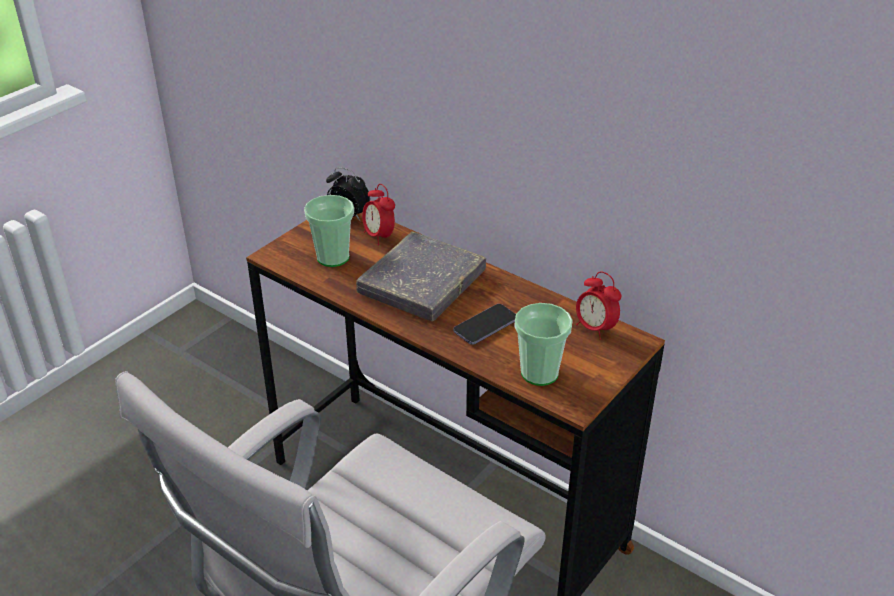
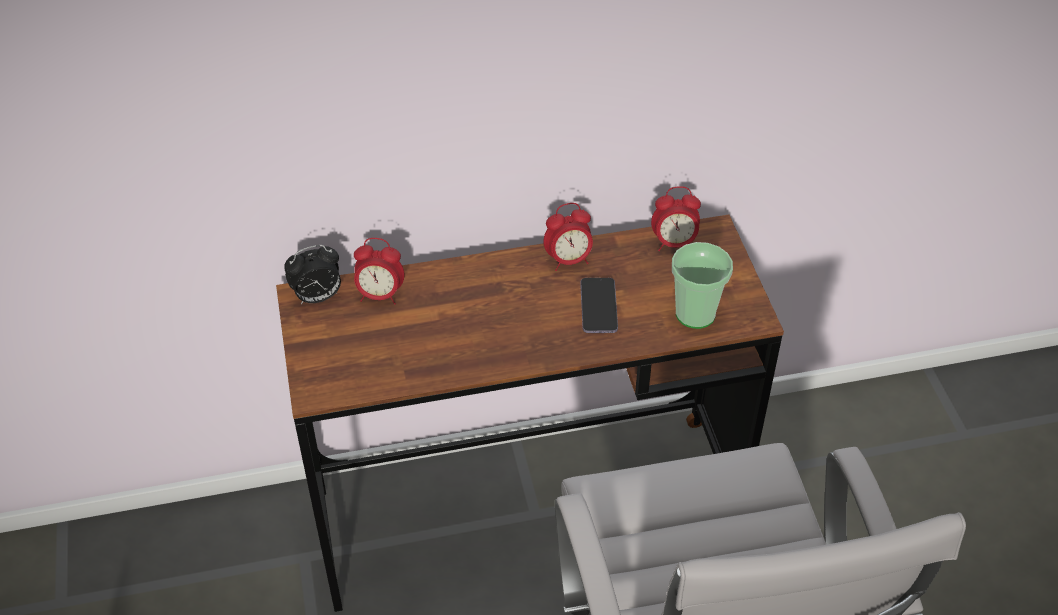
camera: 50 degrees left, 10 degrees up
(333, 257) = (375, 348): cup -> none
(422, 282) = (489, 310): grey book -> none
(511, 291) = (568, 260): none -> alarm clock

